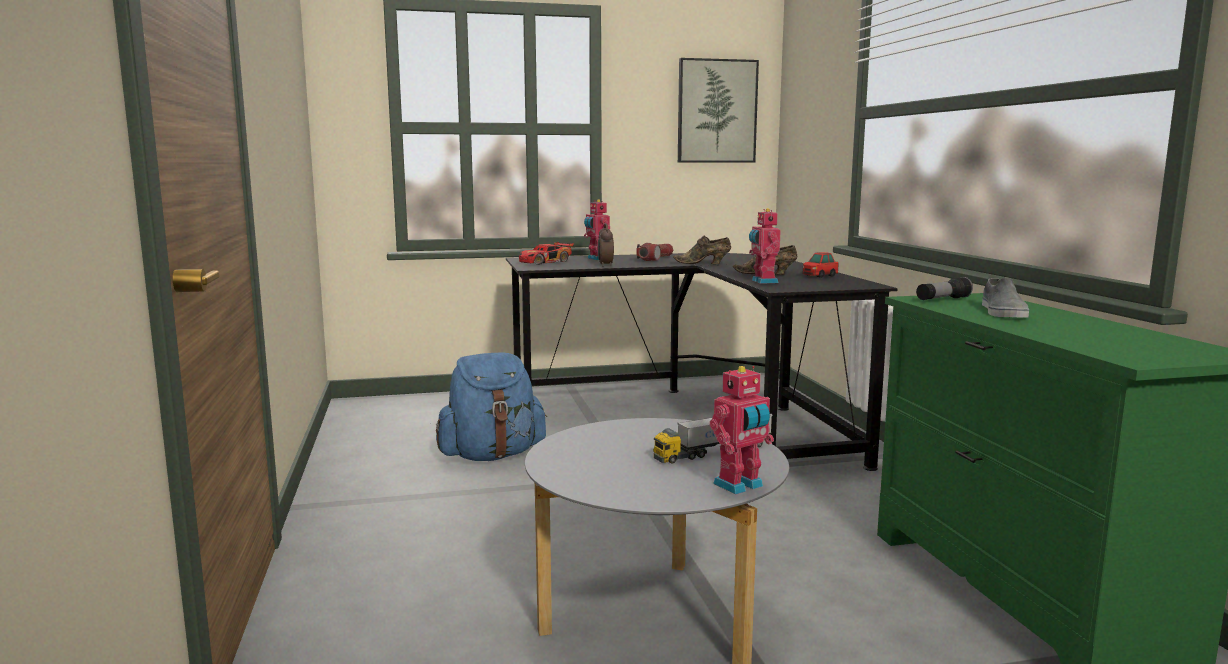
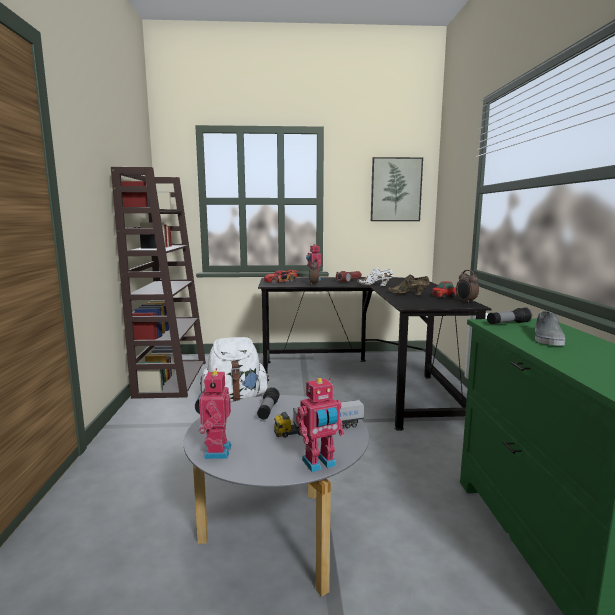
camera: 10 degrees right, 0 degrees up
(364, 433) = (171, 378): none -> brown bookcase
(492, 455) = (235, 398): blue backpack -> white backpack
(624, 436) = (268, 410): none -> flashlight
(704, 263) = (376, 285): brown shoe -> white shoe
(763, 281) = (402, 300): toy robot -> toy robot (215, 451)
(856, 281) = (466, 302): none -> alarm clock

